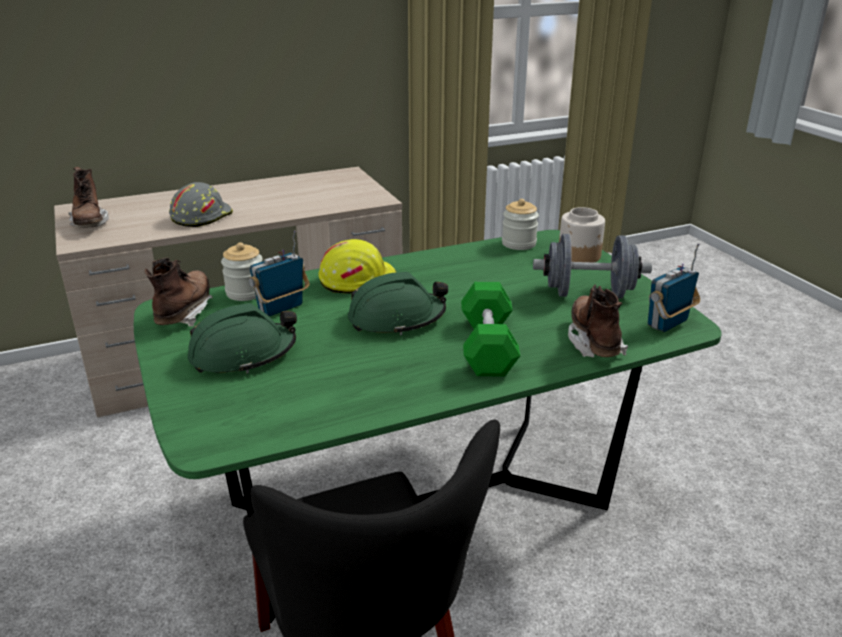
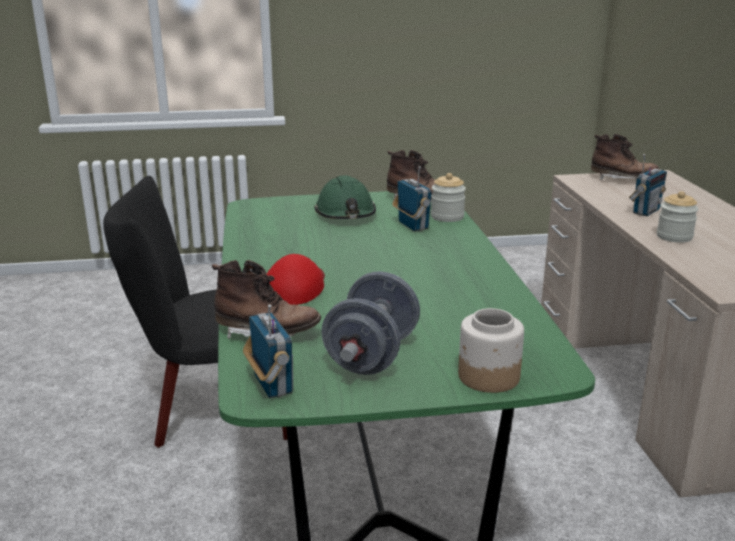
camera: 105 degrees right, 5 degrees down
(89, 223) = (622, 180): brown boot -> brown boot turned 150 degrees counterclockwise
(200, 216) = (645, 211): grey hard hat -> radio
(358, 280) = (456, 253): yellow hard hat -> none
(396, 319) = (369, 260): green hard hat -> none
(487, 346) = (296, 287): green dumbbell -> red cap
(518, 244) = (538, 343): jar -> jar (674, 237)

